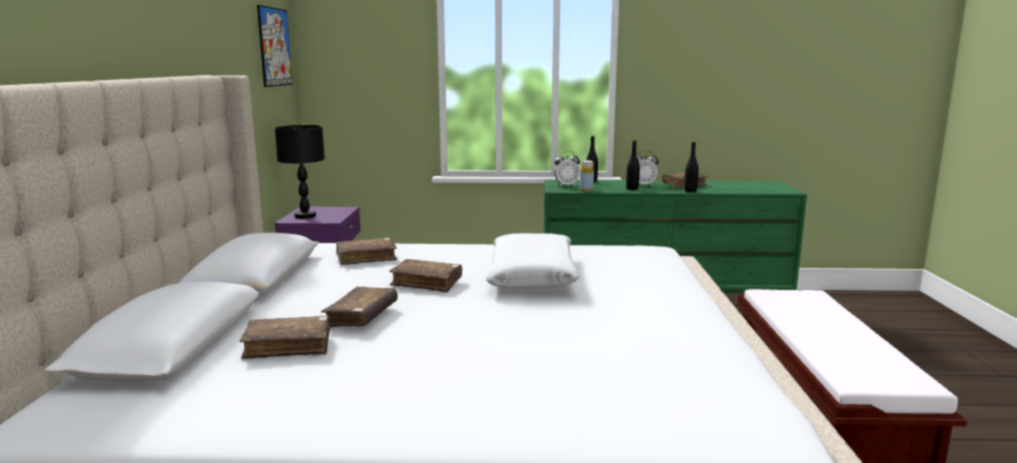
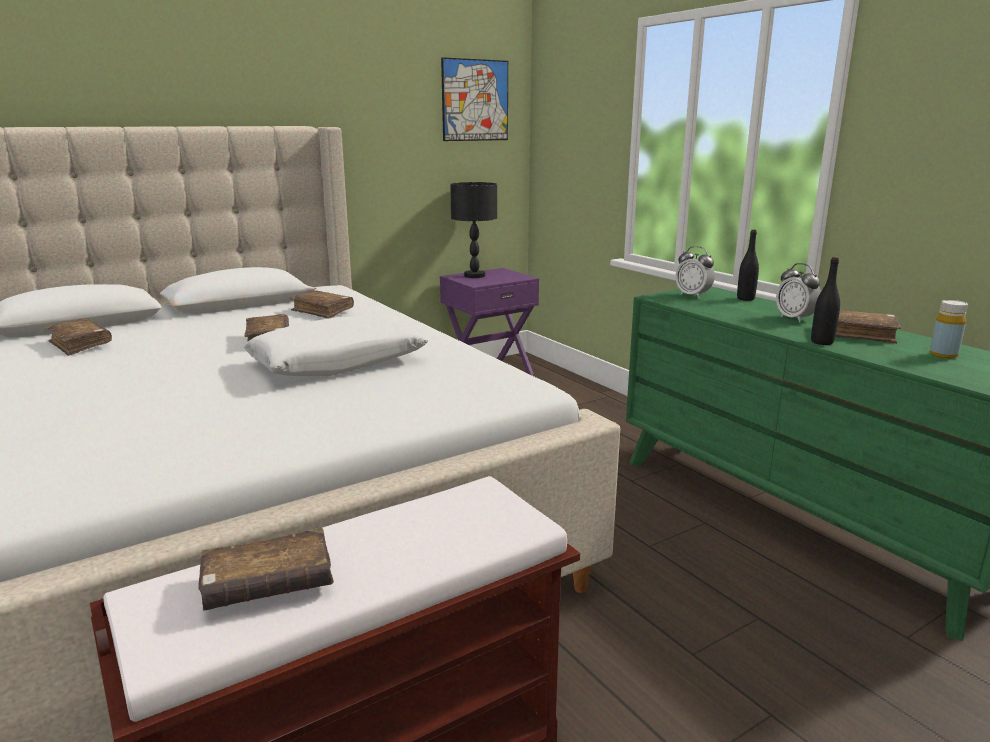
camera: 55 degrees right, 5 degrees up
(361, 317) = (158, 344): brown book -> brown book (268, 585)
(586, 190) = (688, 305): yellow bottle -> yellow bottle (943, 355)
(632, 189) = (753, 318): black bottle -> none

